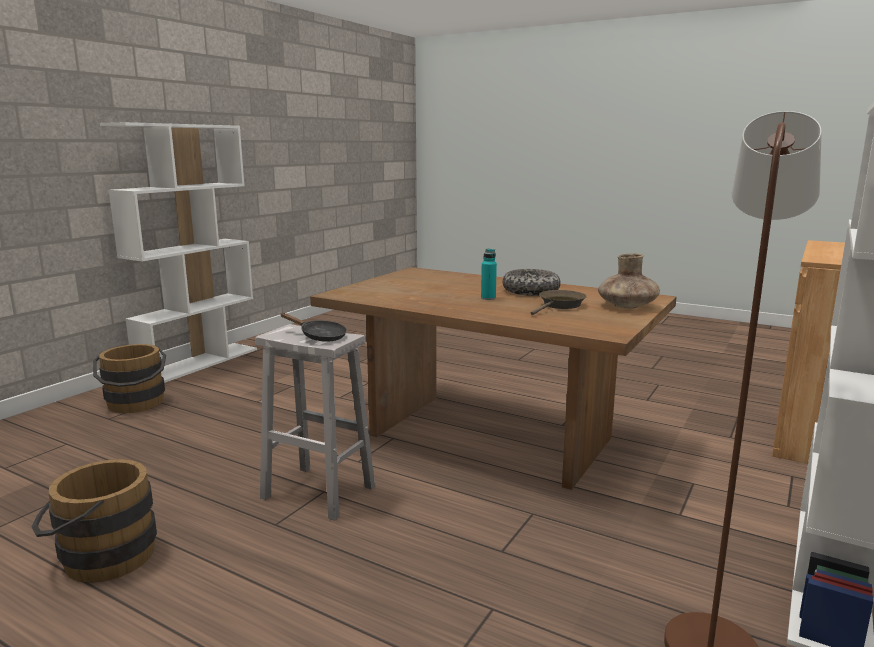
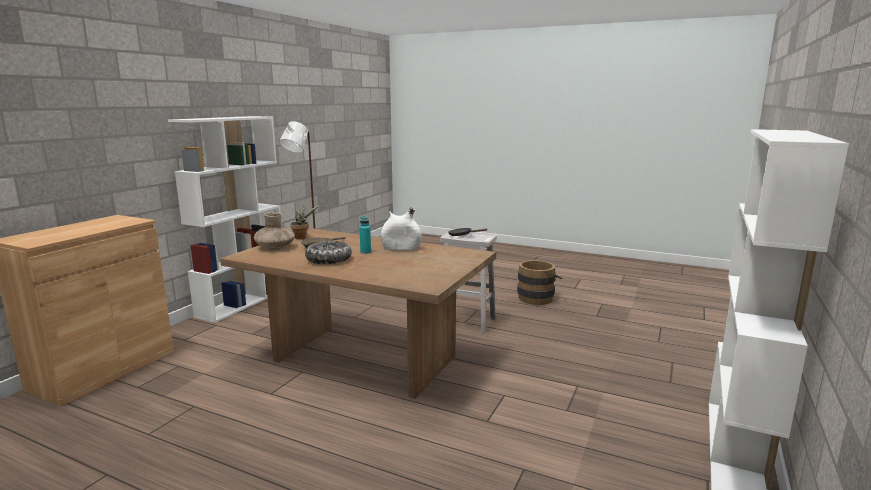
camera: 175 degrees right, 0 degrees up
(135, 405) = (678, 376): brown bucket -> none
(439, 301) = (401, 249): none -> white vase
(611, 322) = (302, 237): none -> potted plant

